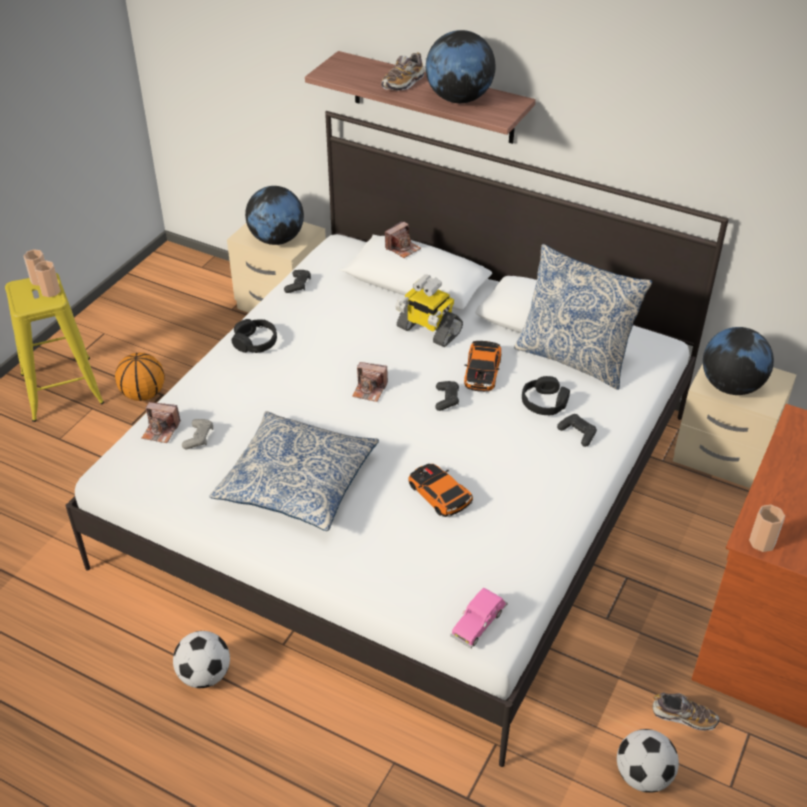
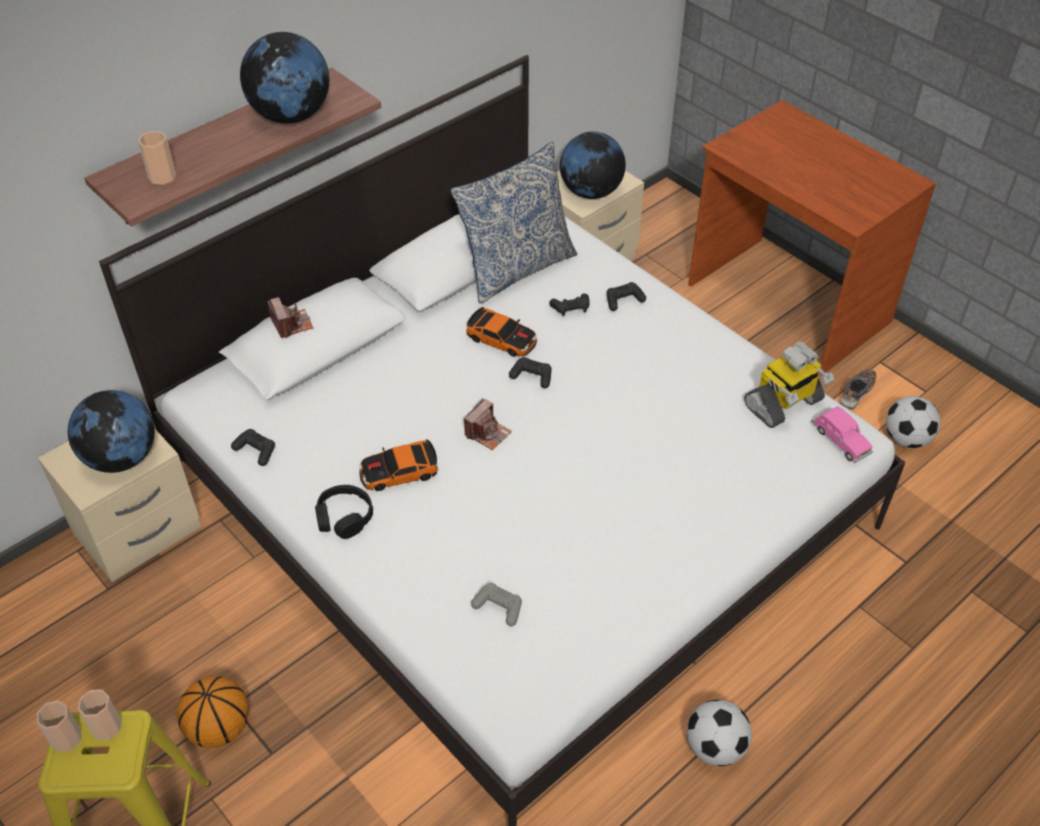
camera: 70 degrees left, 5 degrees up
(161, 430) = (465, 645): camera -> none
(297, 482) = (606, 532): pillow -> none
(403, 83) = (218, 146): shoe -> none
(428, 330) = (411, 360): toy robot -> toy robot (783, 404)
(438, 494) = (667, 422): toy car -> toy car (399, 472)
(544, 402) = (571, 308): black headphones -> black game controller
(762, 542) = (858, 216): cup -> cup (162, 176)

